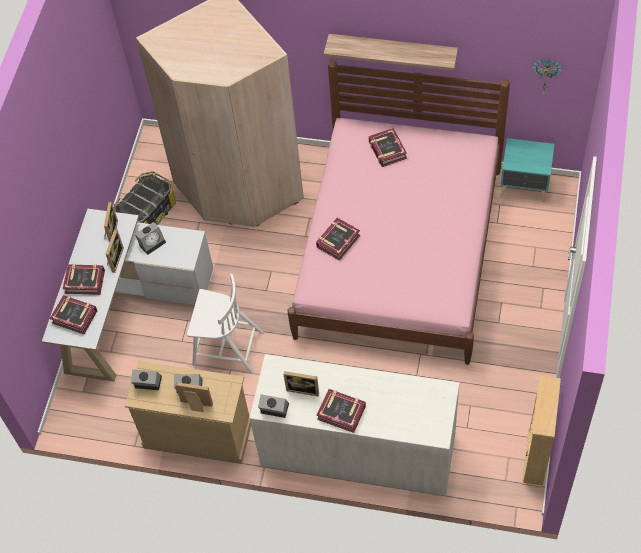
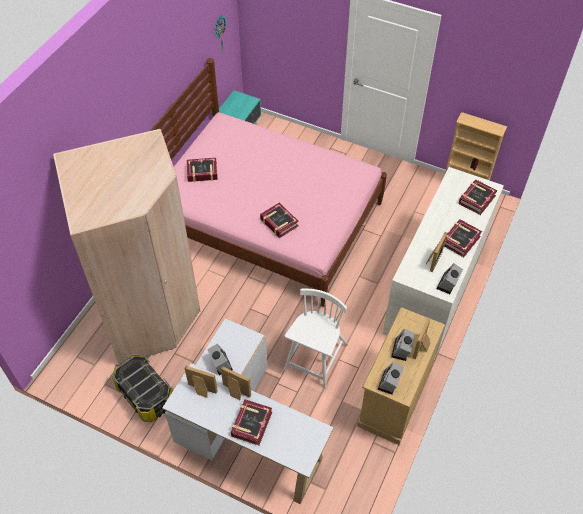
camera: 80 degrees left, 5 degrees down
(75, 316) = (290, 440): book -> book (476, 199)
(392, 49) = (152, 101): shelf -> none

